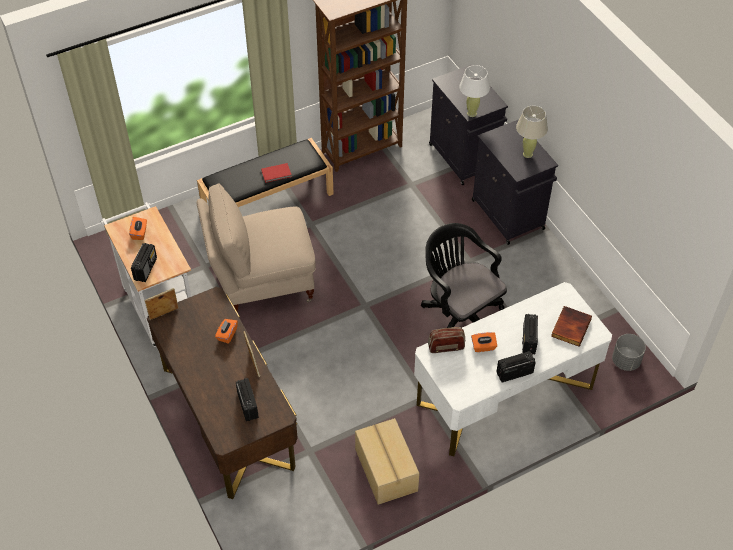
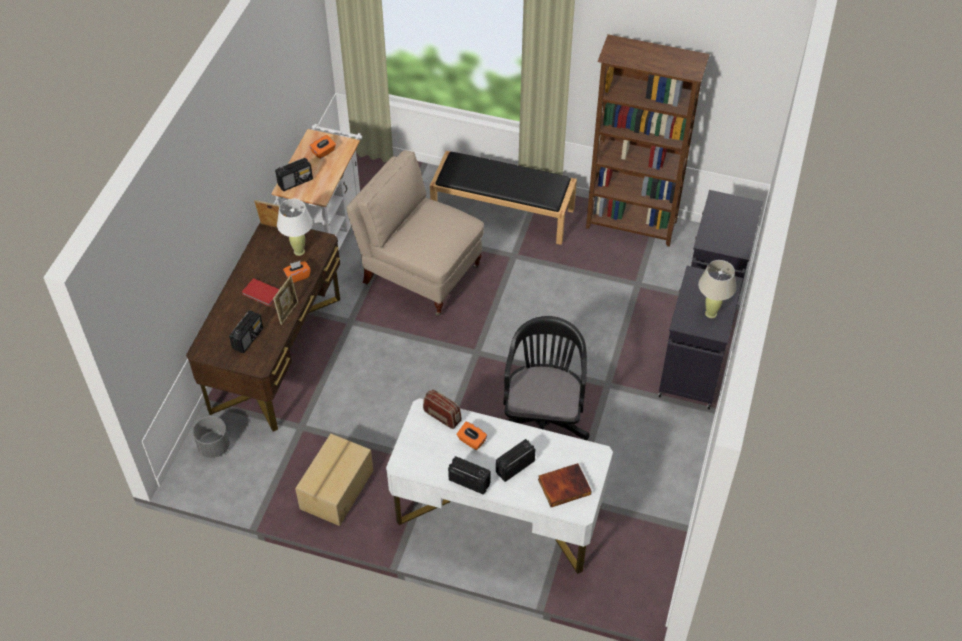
camera: 45 degrees right, 0 degrees up
(277, 174) = (508, 188): red book -> red book (261, 294)
(472, 113) = (706, 243): white table lamp -> white table lamp (299, 251)
(626, 361) = (639, 577): grey planter -> grey planter (214, 447)

